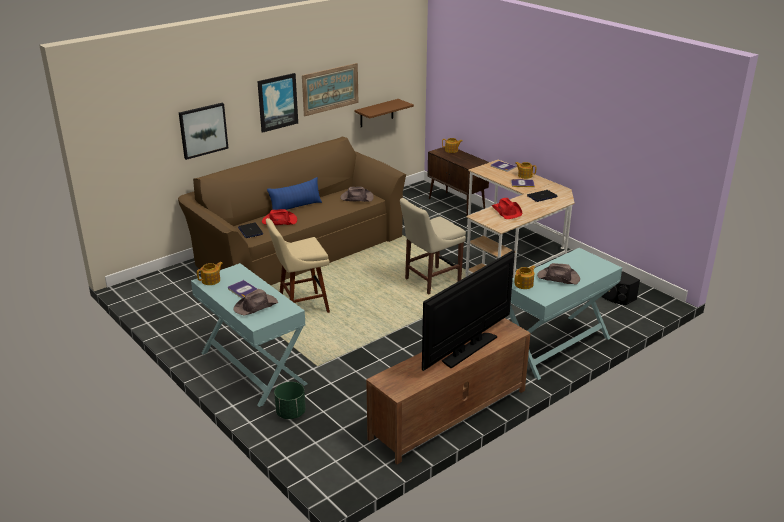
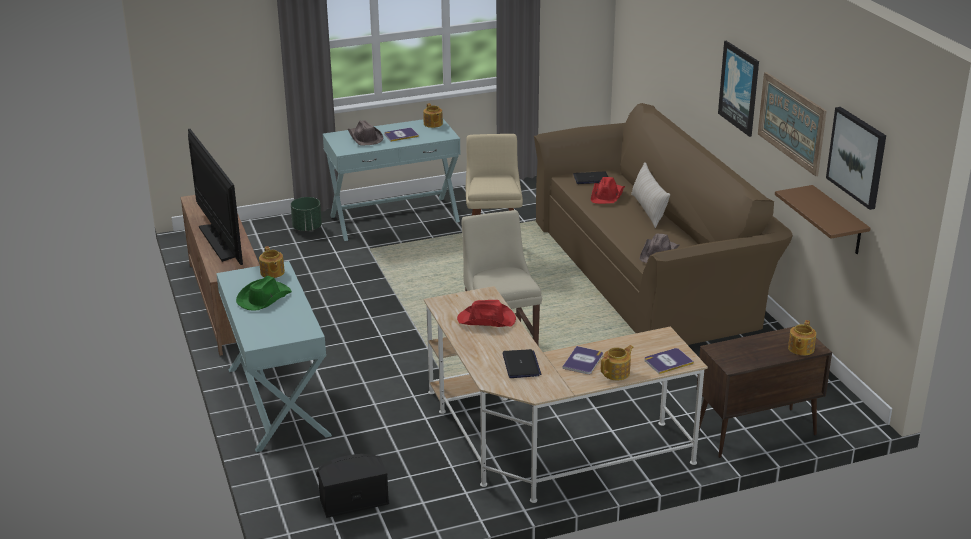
camera: 110 degrees right, 0 degrees up
(203, 130) = (680, 61): picture -> picture (857, 157)
(295, 207) = (648, 210): blue pillow -> beige pillow
(558, 278) = (263, 298): brown hat -> green hat

